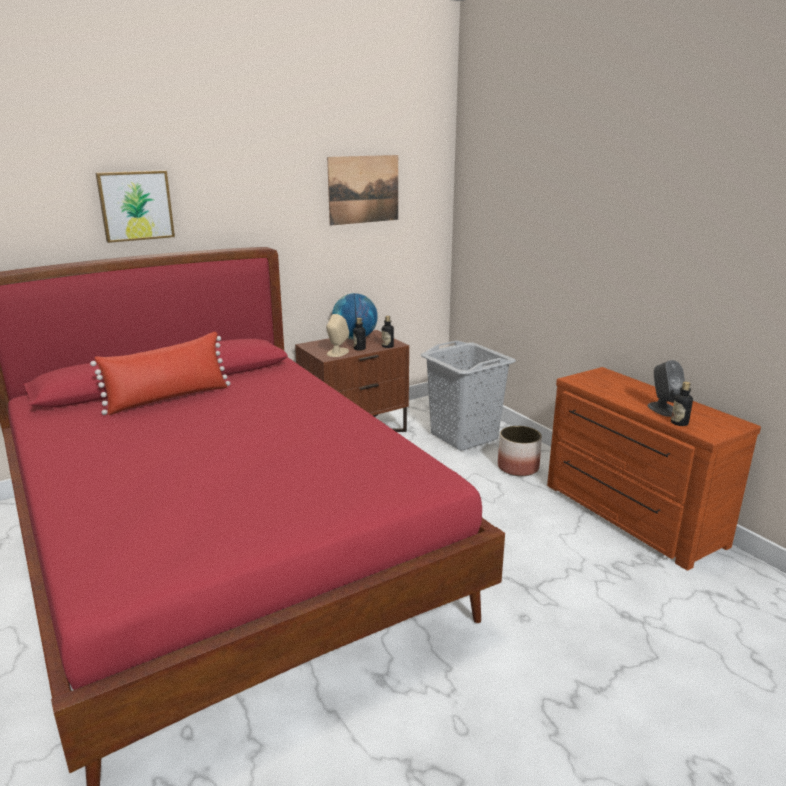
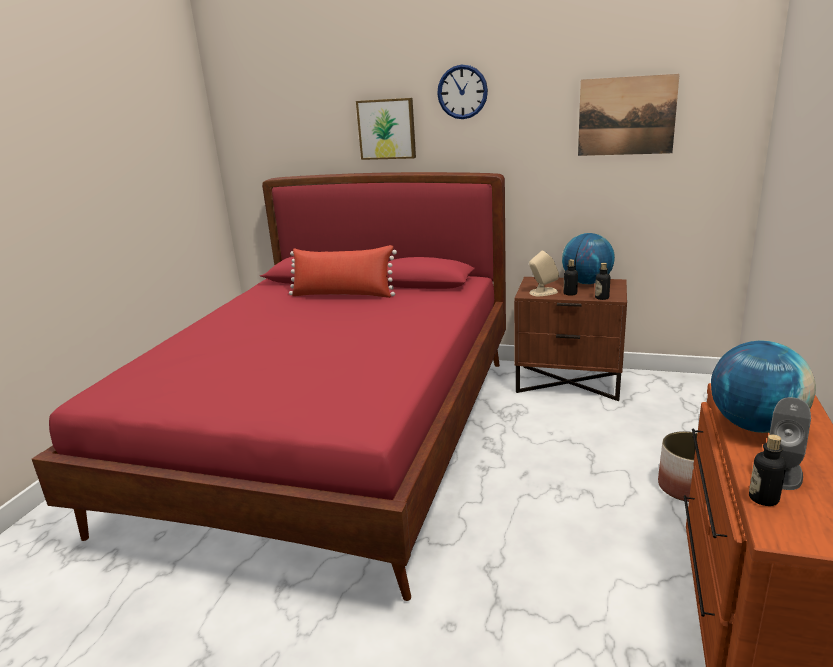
camera: 50 degrees right, 0 degrees up
(220, 165) = (462, 92): none -> wall clock
(464, 436) = (675, 429): grey laundry basket -> none
(616, 392) = (754, 426): none -> globe

